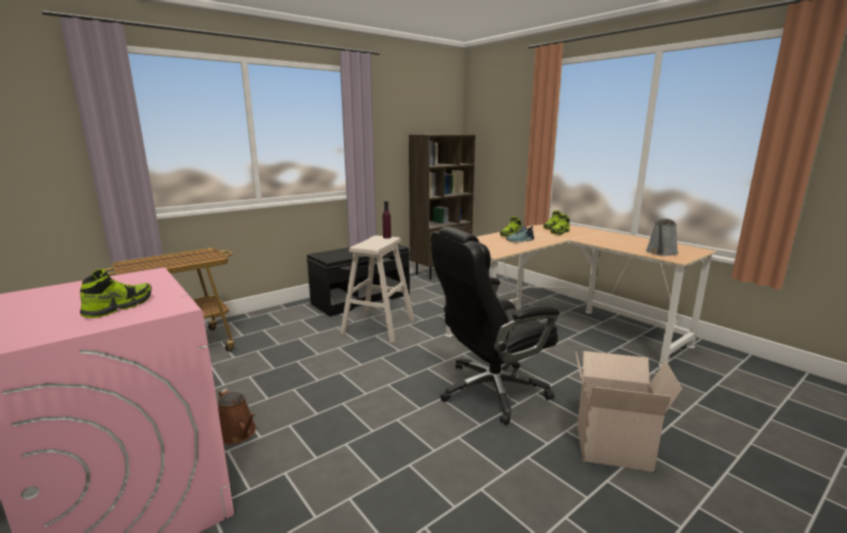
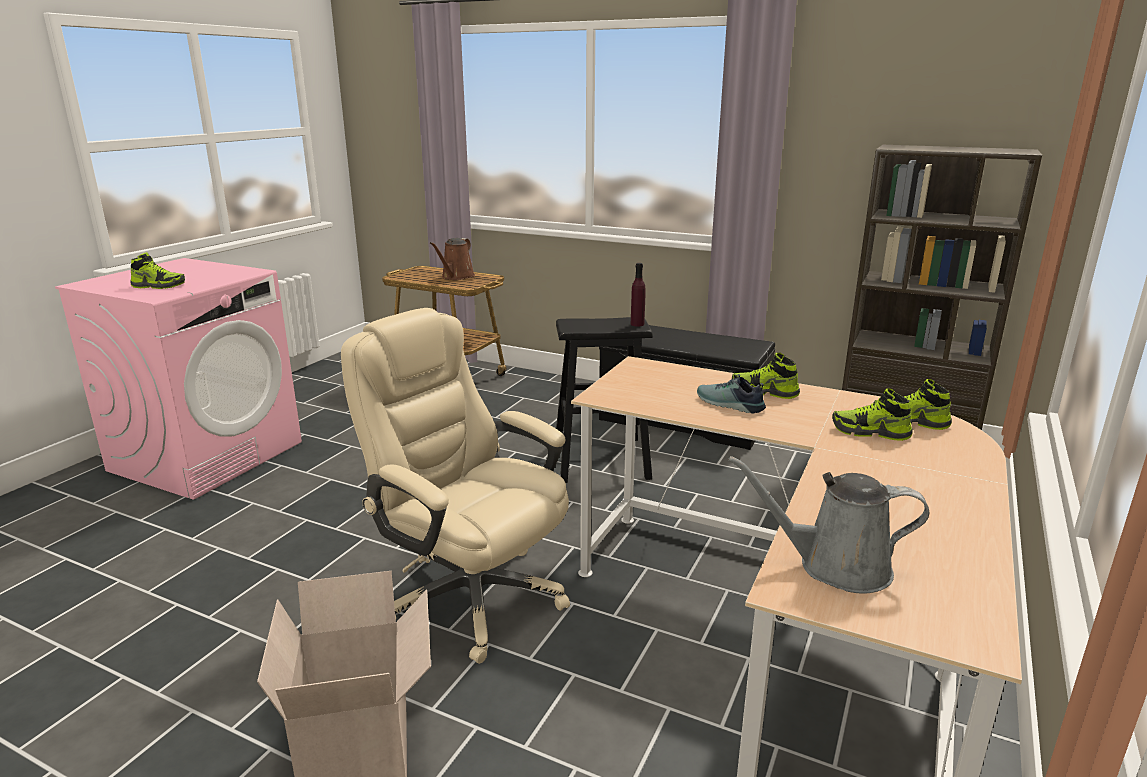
camera: 65 degrees right, 5 degrees up
(238, 434) = (307, 460): brown watering can -> brown watering can (456, 277)
(378, 326) = (601, 459): beige stool -> black stool
(490, 391) = (471, 595): black office chair -> beige office chair

